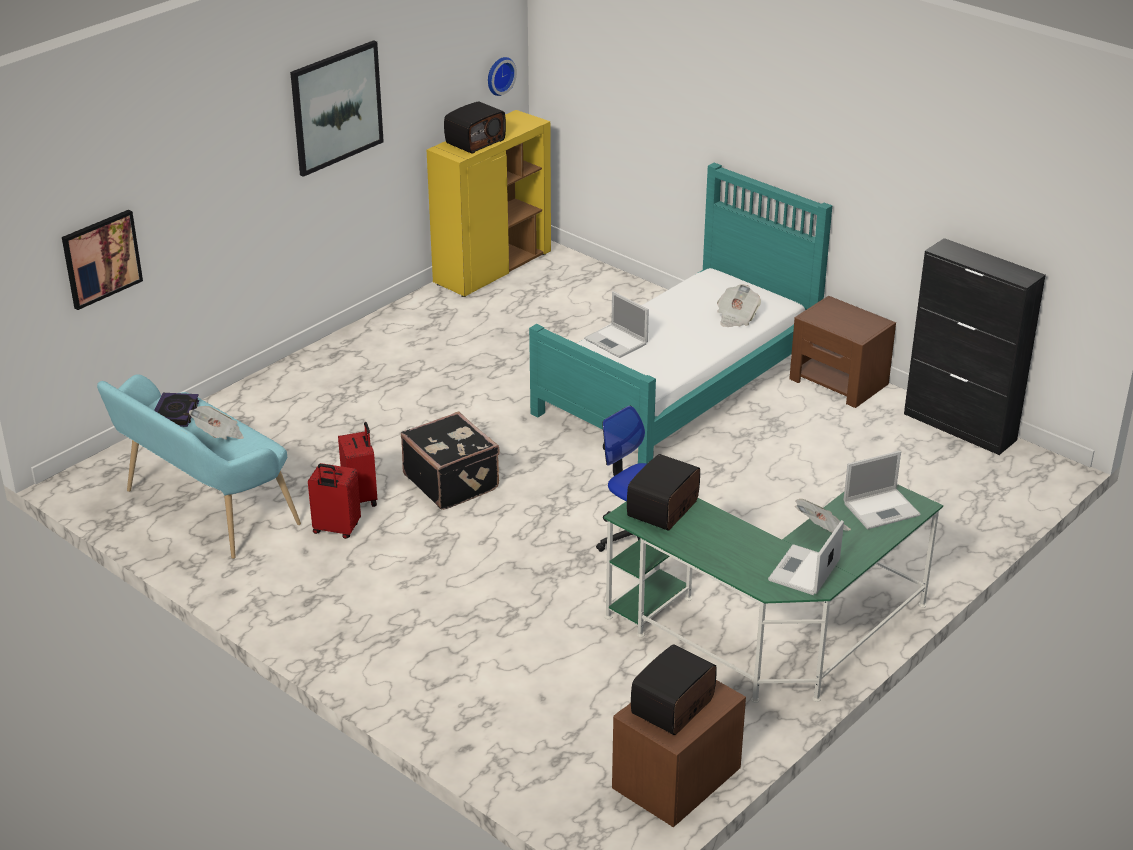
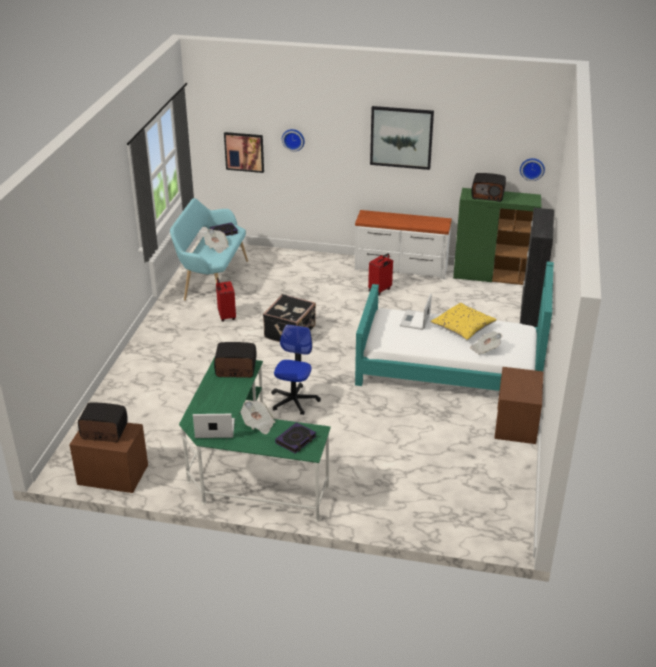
camera: 60 degrees right, 0 degrees up
(180, 191) = (293, 139): none -> wall clock
(361, 497) = (256, 314): red suitcase -> red suitcase (380, 290)
(383, 327) = (401, 268): none -> white dresser
(492, 268) = (492, 277): yellow cabinet -> green cabinet
(670, 314) = (463, 328): none -> yellow pillow
(882, 508) = (296, 440): laptop -> book
(960, 427) = (518, 486): black cabinet -> black cabinet (529, 316)

